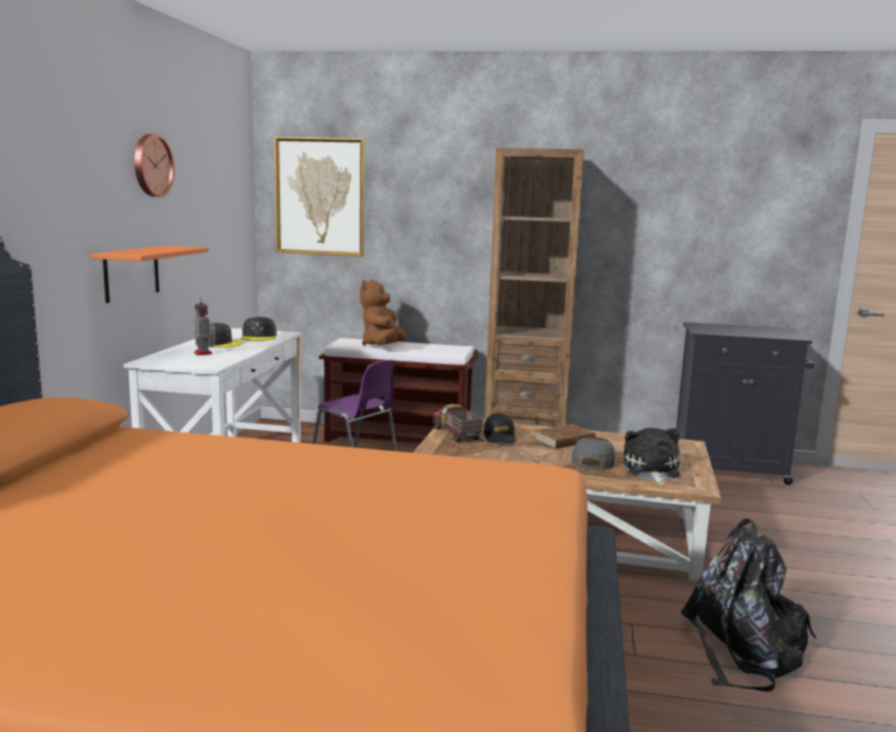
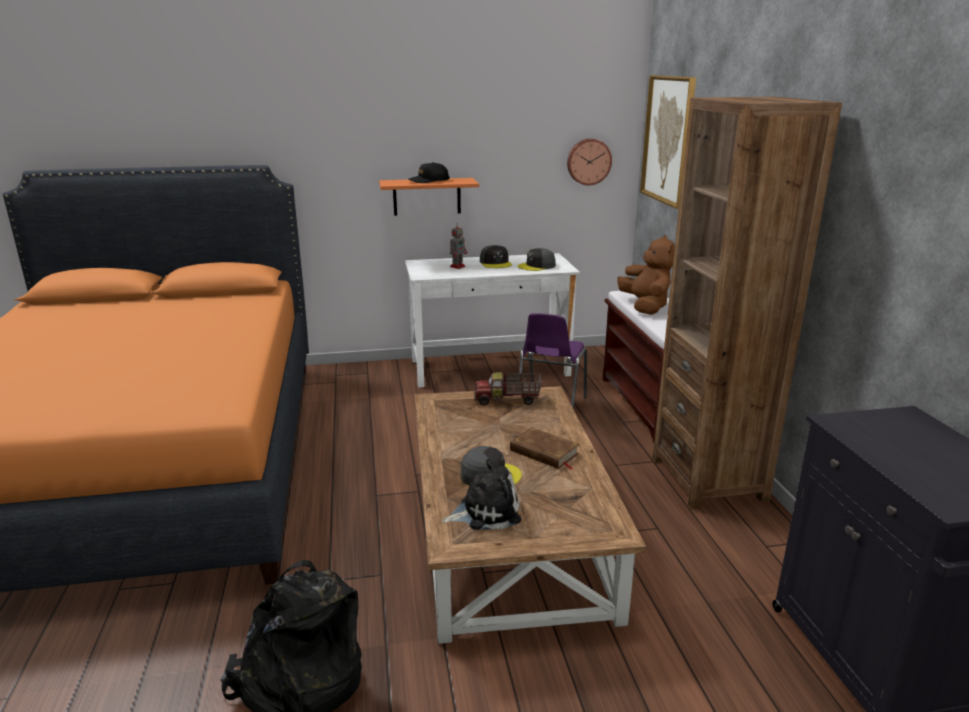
camera: 70 degrees right, 10 degrees up
(151, 165) = (459, 114): wall clock -> wall clock (588, 161)
(382, 346) = (645, 307): brown plush toy -> brown plush toy turned 90 degrees clockwise
(456, 435) = (507, 400): toy truck -> toy truck turned 135 degrees counterclockwise
(499, 437) = (521, 419): black cap -> black cap (429, 181)

